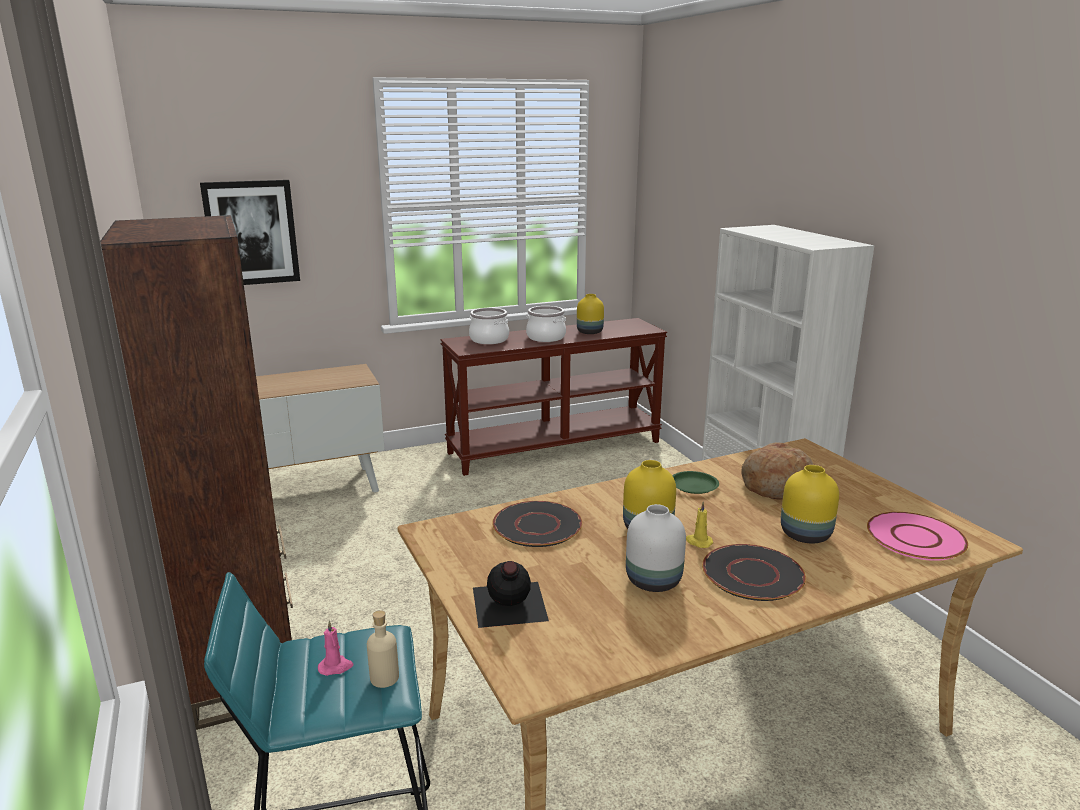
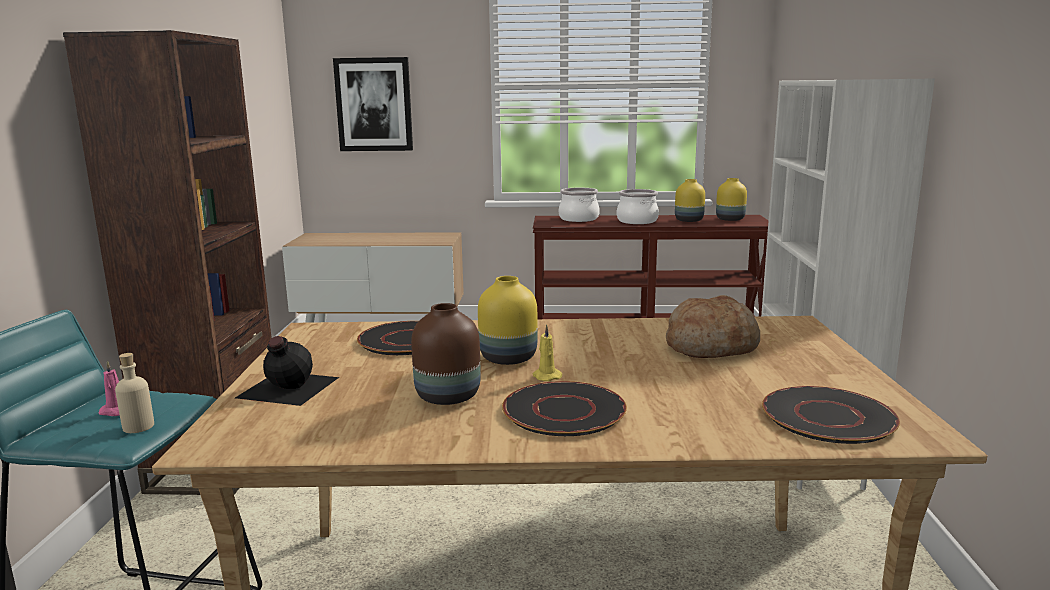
camera: 25 degrees right, 5 degrees down
(652, 581) = (446, 396): white vase -> brown vase
(694, 485) = (614, 334): green plate -> none
(804, 534) = (680, 390): yellow vase -> yellow vase (729, 219)
(915, 538) = (827, 417): pink plate -> black plate

